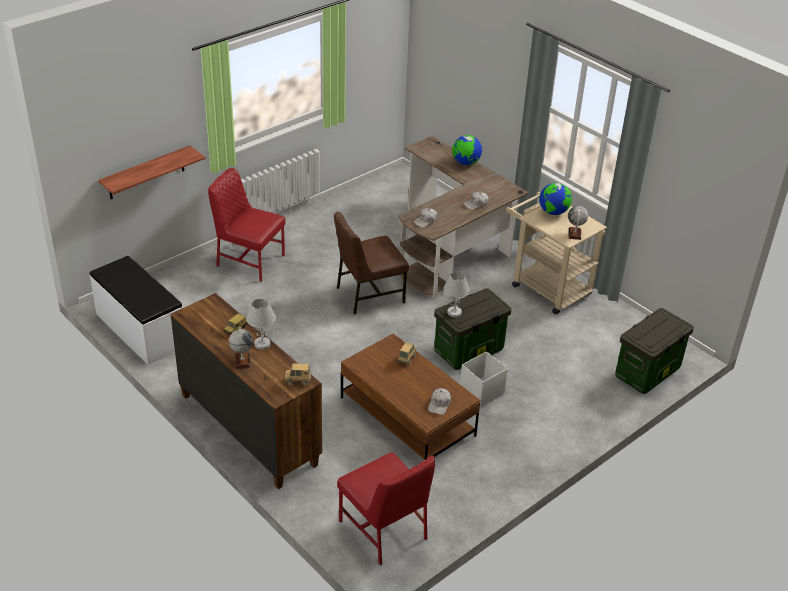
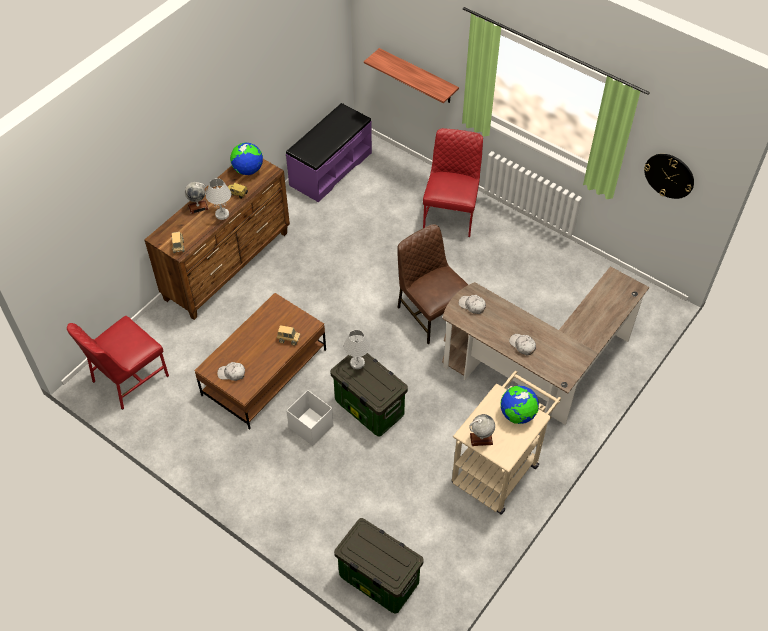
camera: 80 degrees right, 15 degrees up
(140, 330) = (330, 168): white bench -> purple bench
(371, 62) = (669, 175): none -> wall clock
(465, 163) = (603, 325): globe -> globe (248, 170)

